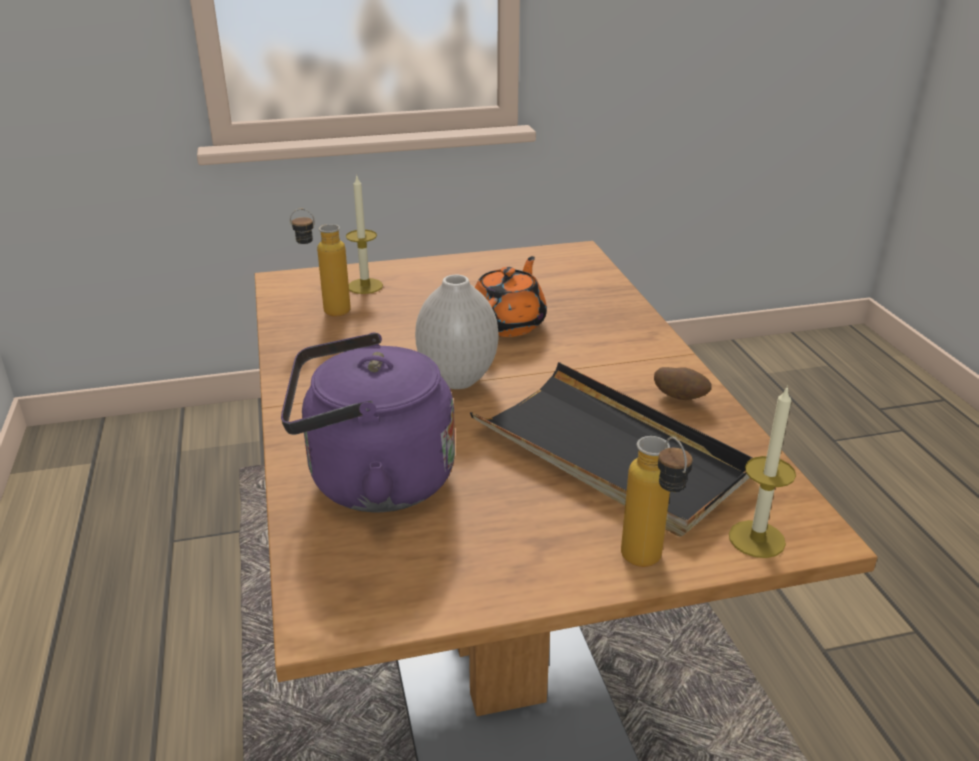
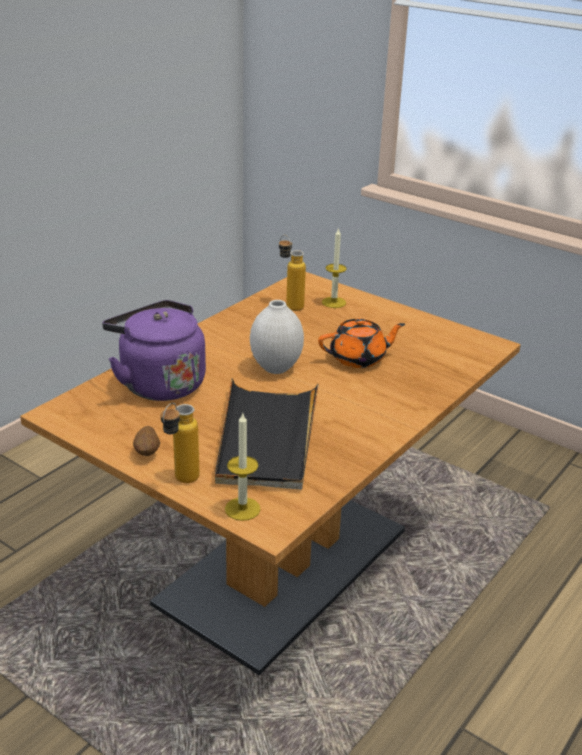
camera: 50 degrees right, 0 degrees up
(680, 398) = (355, 442): potato -> potato (147, 453)

